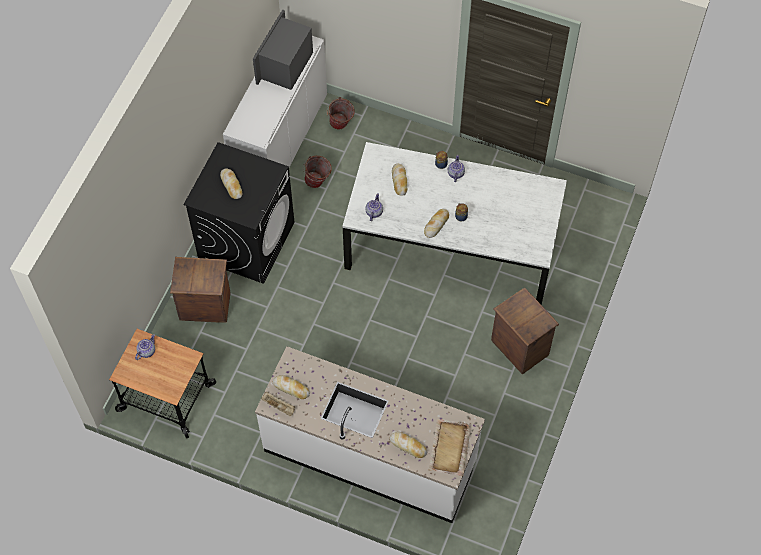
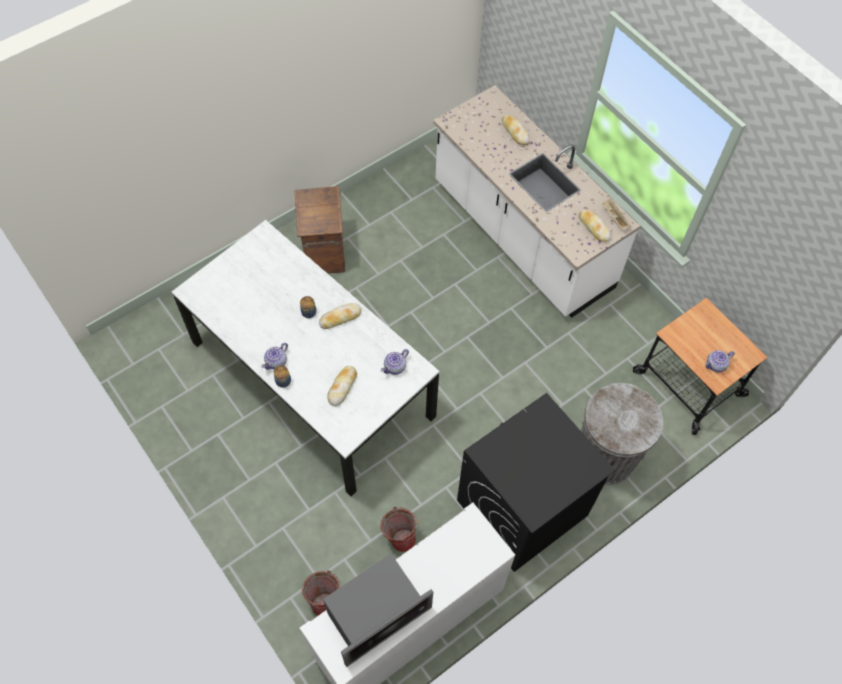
camera: 150 degrees left, 0 degrees up
(205, 307) = (605, 456): crate -> grey trash can
(231, 185) = (545, 462): bread -> none
(449, 448) = (480, 113): beige tray -> none

